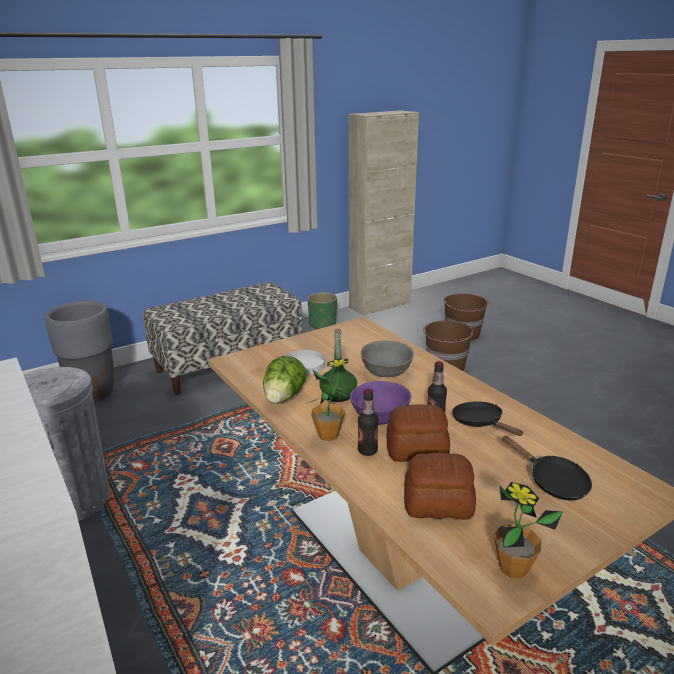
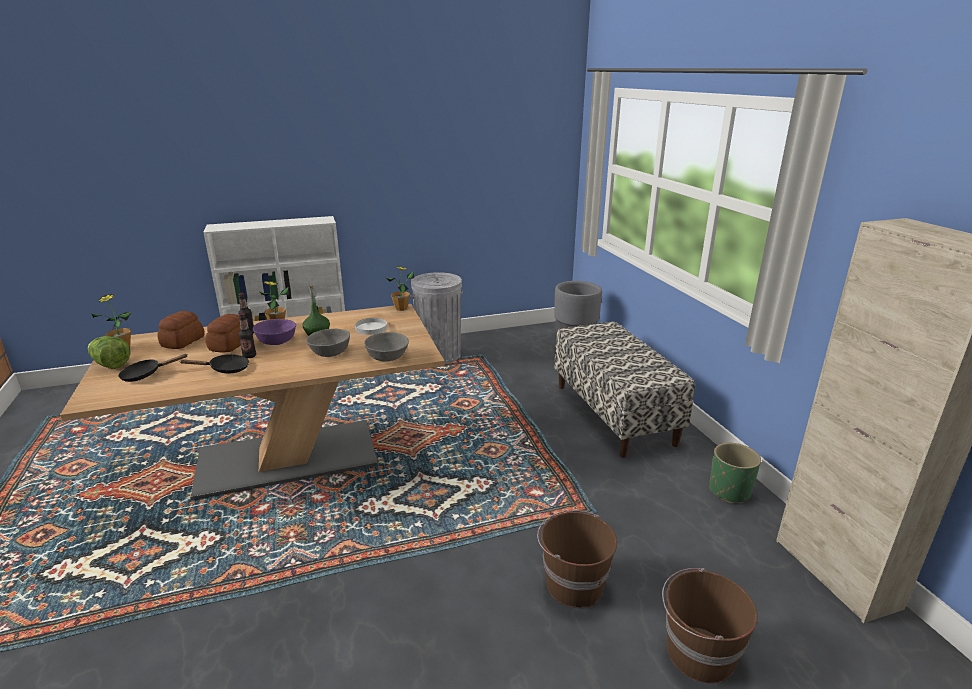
camera: 105 degrees right, 0 degrees up
(230, 360) = (401, 308): none -> potted plant
(284, 398) = (332, 319): lettuce -> lettuce (111, 364)
(375, 340) = (388, 357): none -> grey bowl

